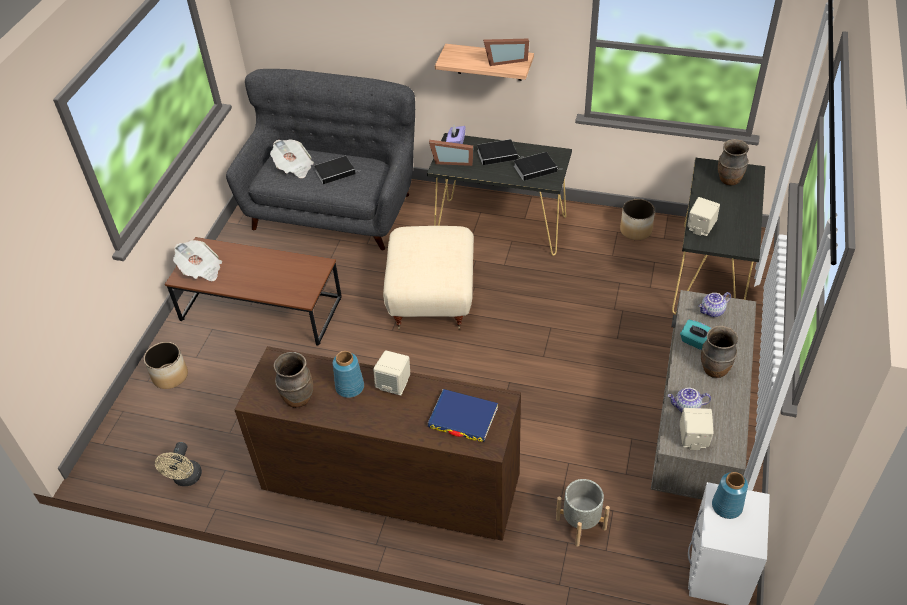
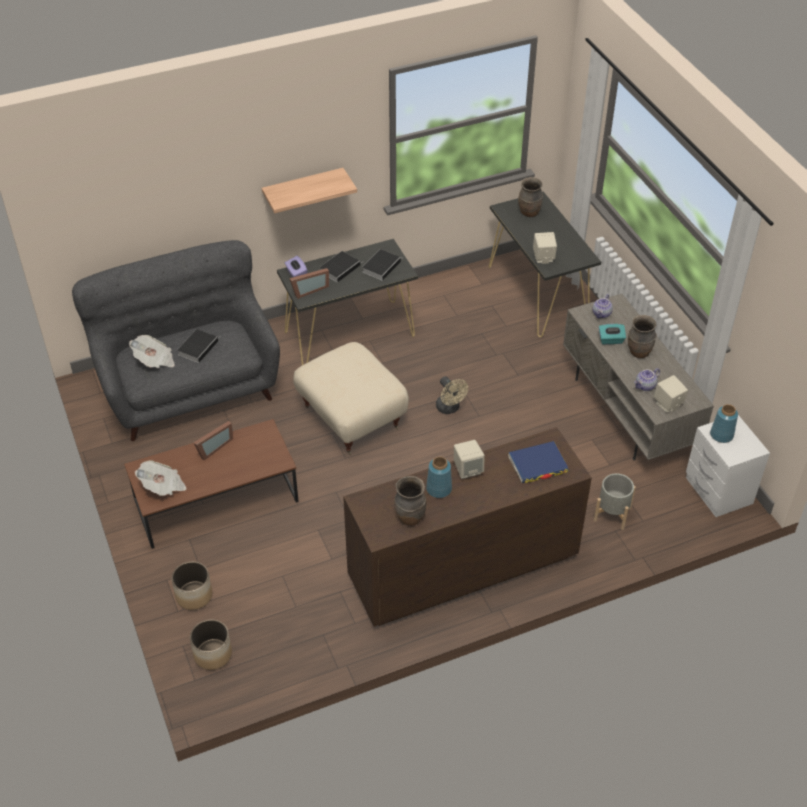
camera: 40 degrees left, 0 degrees up
(186, 479) = (298, 660): beige fan -> beige fan (450, 408)
(505, 60) = (327, 182): picture frame -> picture frame (212, 447)
(635, 230) = (456, 288): planter -> planter (212, 654)

